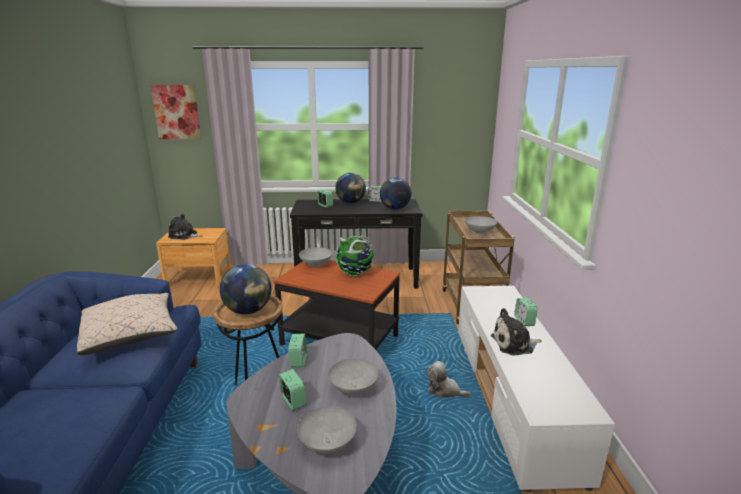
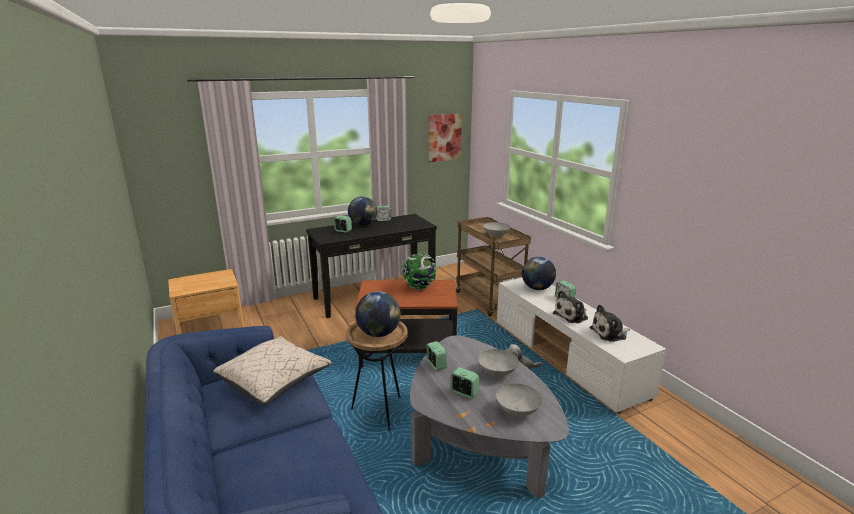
camera: 25 degrees left, 0 degrees up
(177, 112) = (164, 150): picture -> picture (444, 137)
(184, 235) = (194, 284): plush toy -> plush toy (610, 333)
(315, 265) = (376, 286): grey bowl -> none
(395, 209) = (409, 225): globe -> globe (537, 288)

